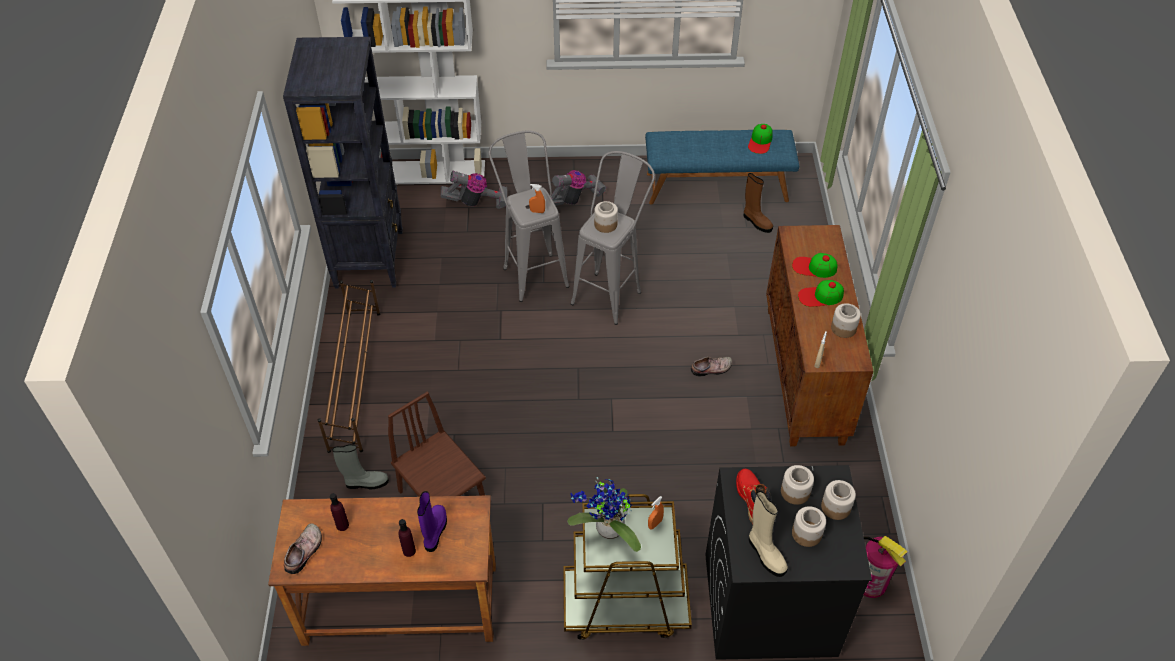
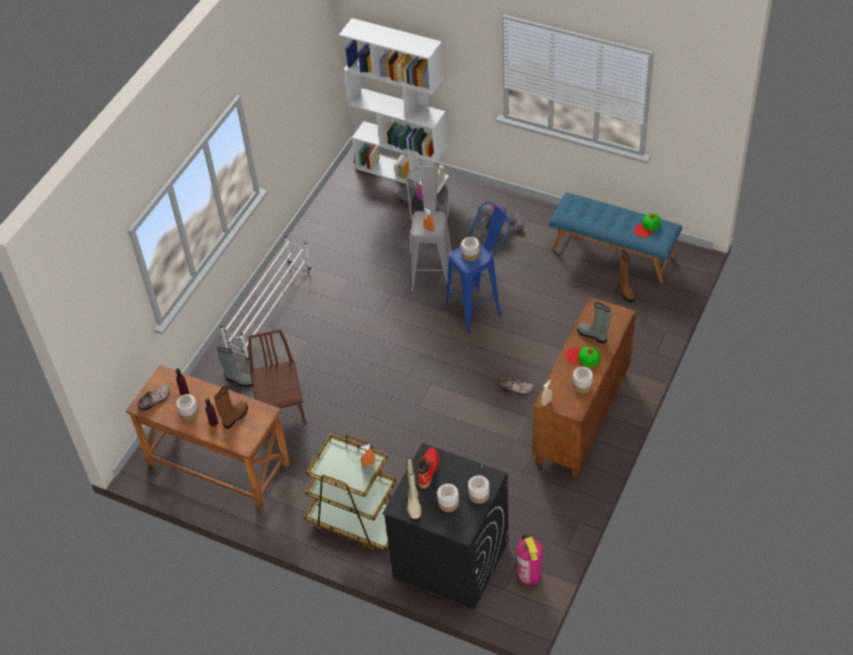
camera: 30 degrees right, 0 degrees up
(355, 378) = (270, 308): brown shoe rack -> white shoe rack
(369, 258) = (325, 225): black bookcase -> none
(434, 531) = (235, 417): purple boot -> brown boot
(607, 531) = (336, 456): potted plant -> none
(611, 291) = (480, 307): grey stool -> blue stool
(795, 492) = (459, 476): jar -> jar (189, 413)
(814, 267) = (593, 335): cap -> grey boot

